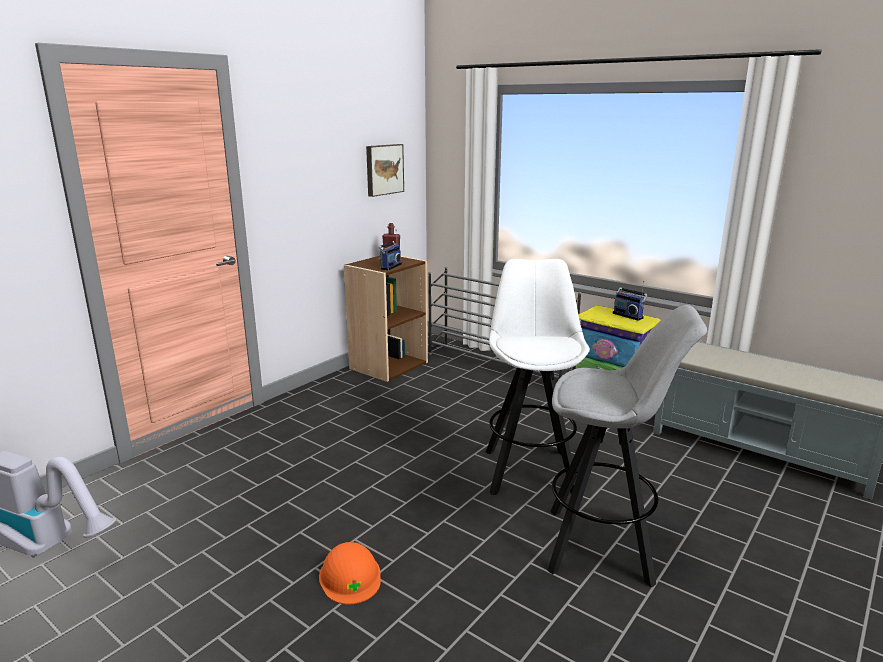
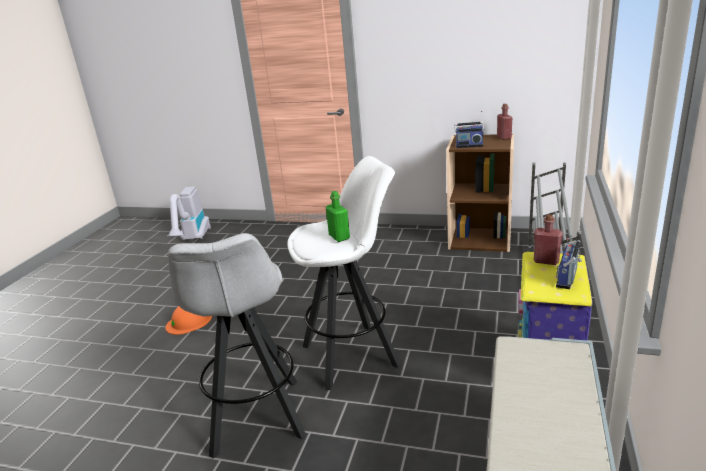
camera: 70 degrees right, 5 degrees up
(383, 169) = (521, 47): picture -> none
(542, 339) = (339, 237): none -> green bottle
(598, 314) = (546, 261): none -> red bottle

